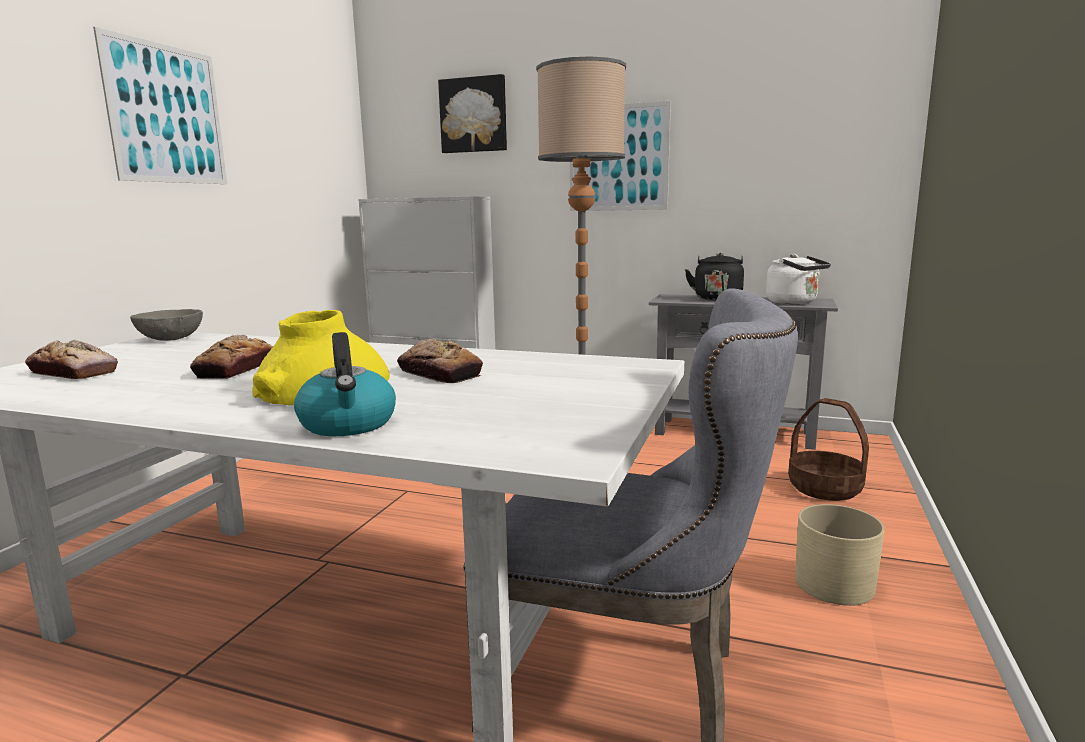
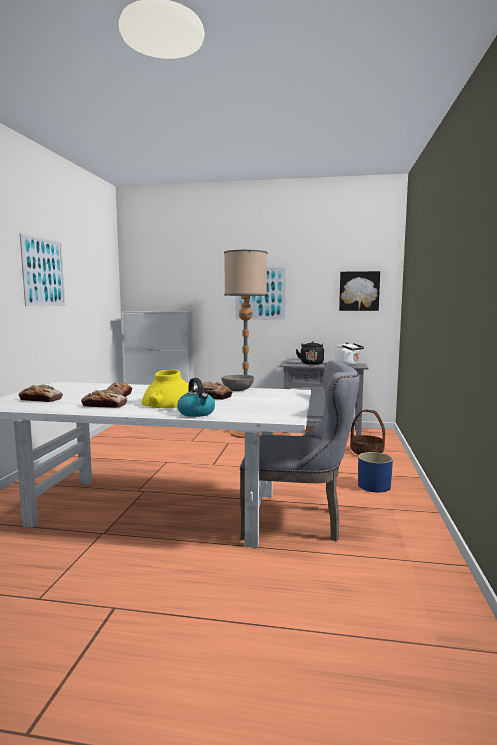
camera: 10 degrees left, 5 degrees down
(172, 339) = (61, 385): grey bowl -> grey bowl (238, 390)
(173, 392) = (104, 405): none -> bread
(474, 115) = (184, 269): picture -> picture (359, 291)
(835, 585) = (374, 486): beige planter -> blue planter

